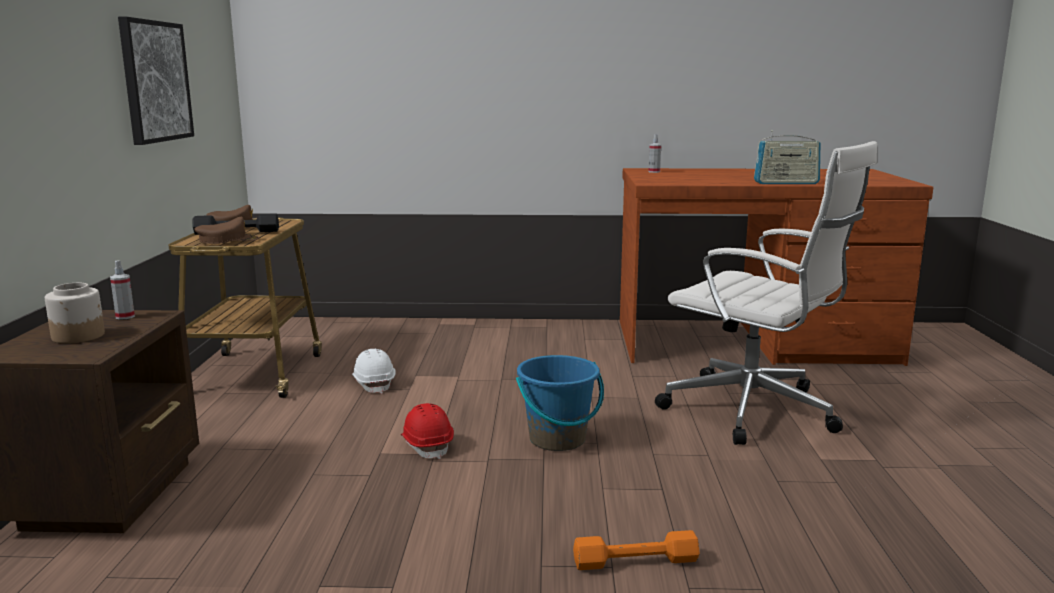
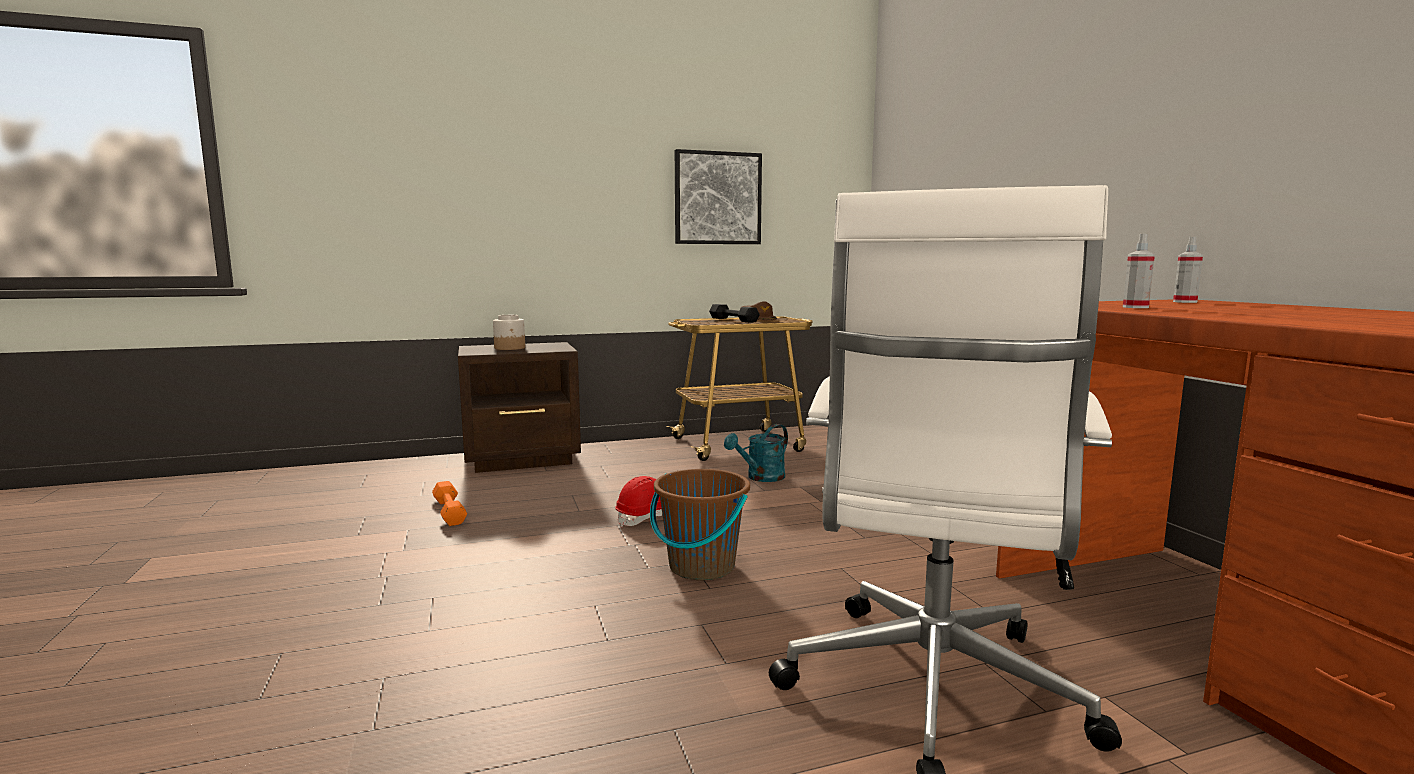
camera: 70 degrees right, 5 degrees down
(125, 316) = (554, 347): spray bottle -> spray bottle (1135, 307)
(227, 240) = (704, 321): brown cap -> none
(374, 384) = (761, 478): white hard hat -> turquoise watering can
(557, 439) = (701, 567): blue bucket -> brown bucket
(635, 561) = (438, 641): orange dumbbell -> orange dumbbell (450, 511)
(786, 183) = (1279, 321): radio -> none

